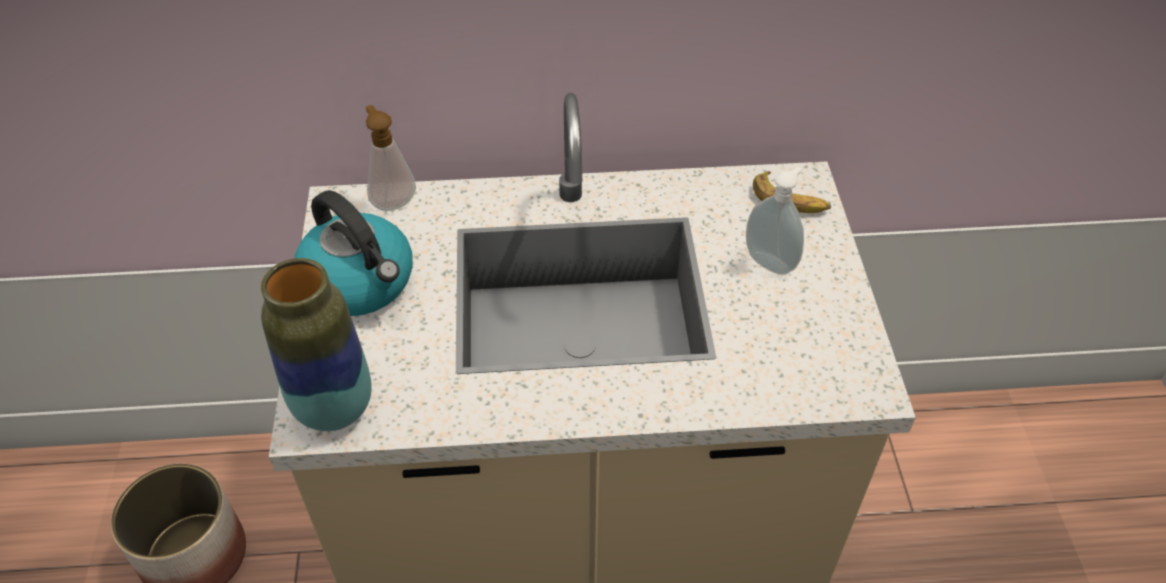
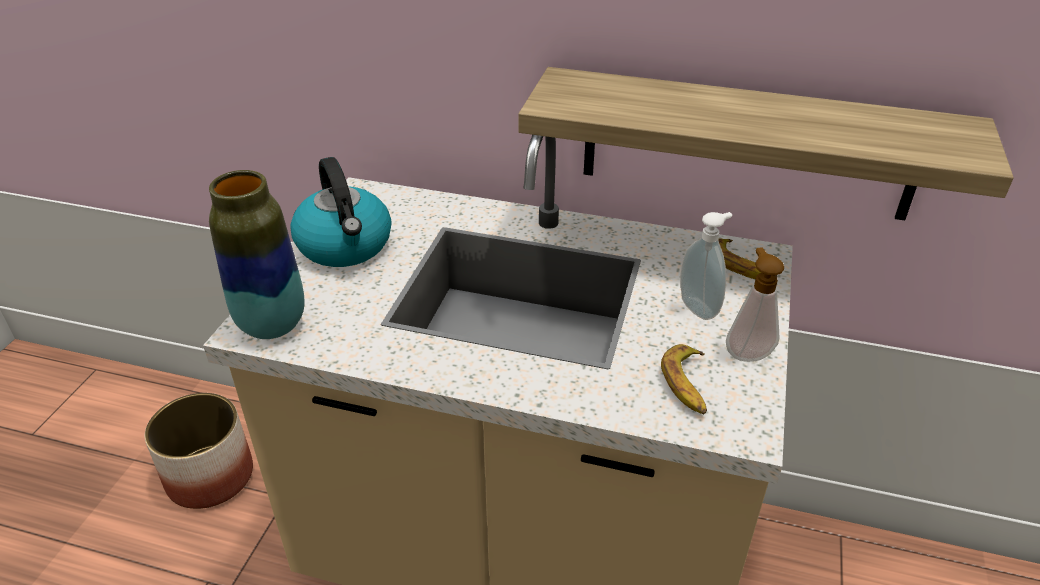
camera: 20 degrees right, 10 degrees down
(392, 201) = (403, 198): soap dispenser -> soap dispenser (747, 352)
(774, 71) = (747, 144): none -> shelf
(797, 355) = (687, 385): none -> banana

